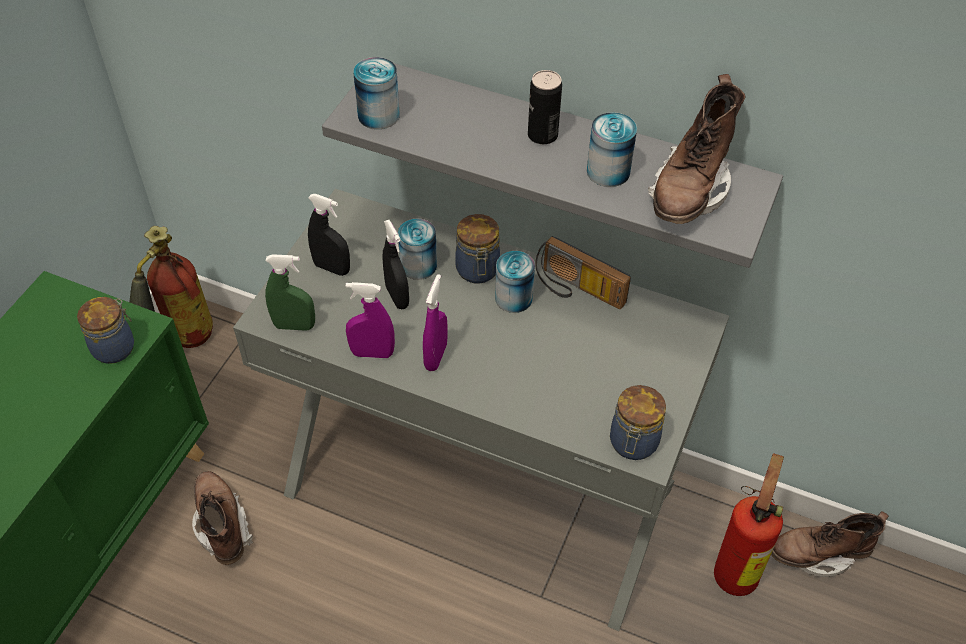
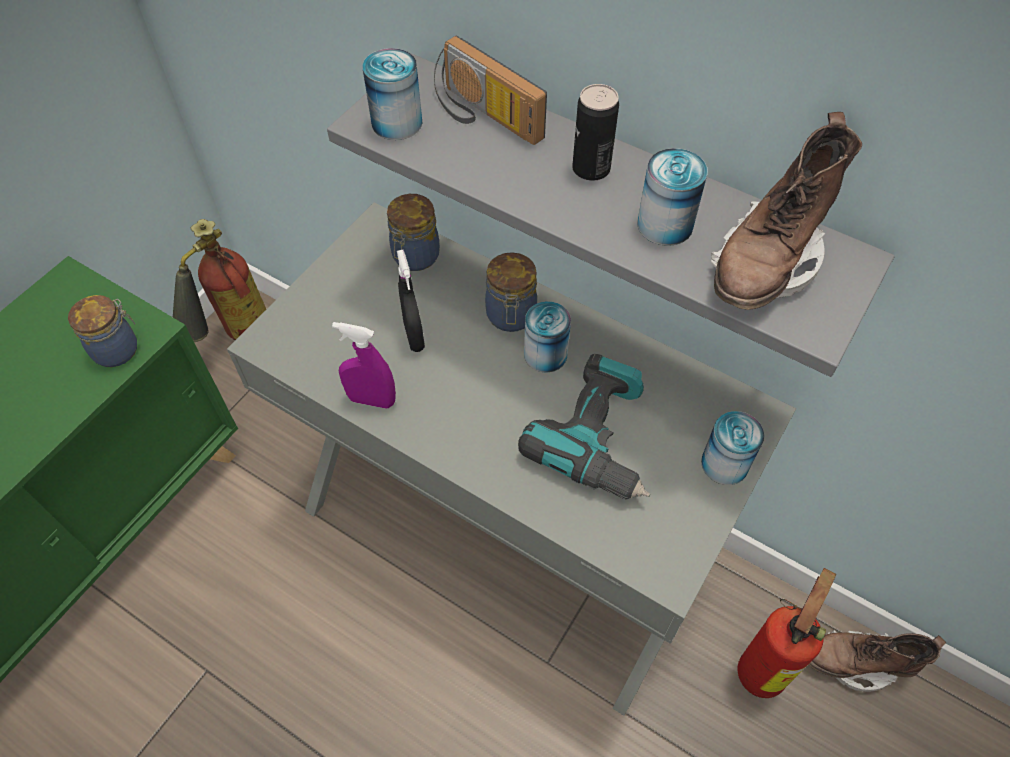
camera: 10 degrees right, 5 degrees up
(221, 526) = (237, 534): brown boot -> none
(294, 326) = (293, 356): green spray bottle -> none
(332, 268) = (349, 293): black spray bottle -> none
(418, 265) = (445, 302): can -> can (724, 463)
(436, 356) = (442, 414): purple spray bottle -> none
(572, 359) = (599, 438): none -> power drill
(576, 290) = (619, 354): radio -> radio (483, 116)
(633, 444) = (653, 557): jar -> jar (414, 257)

